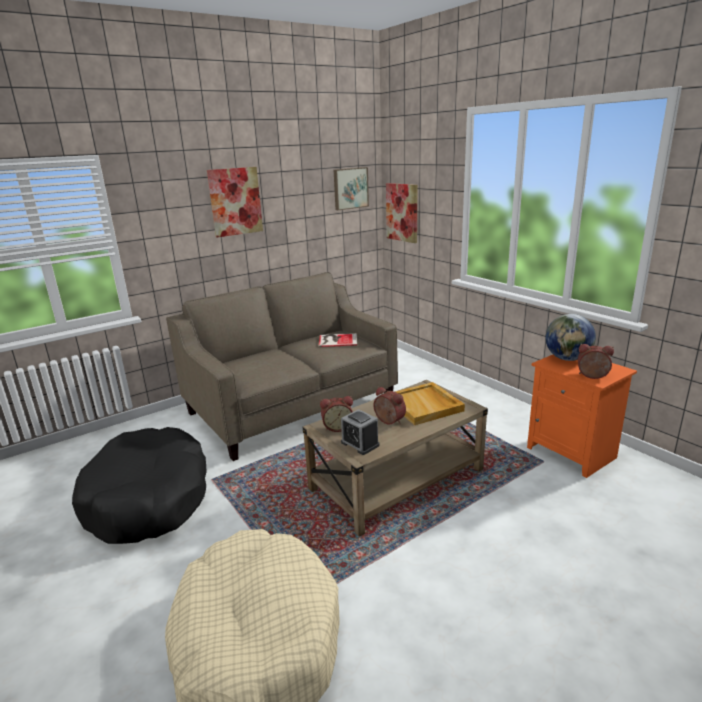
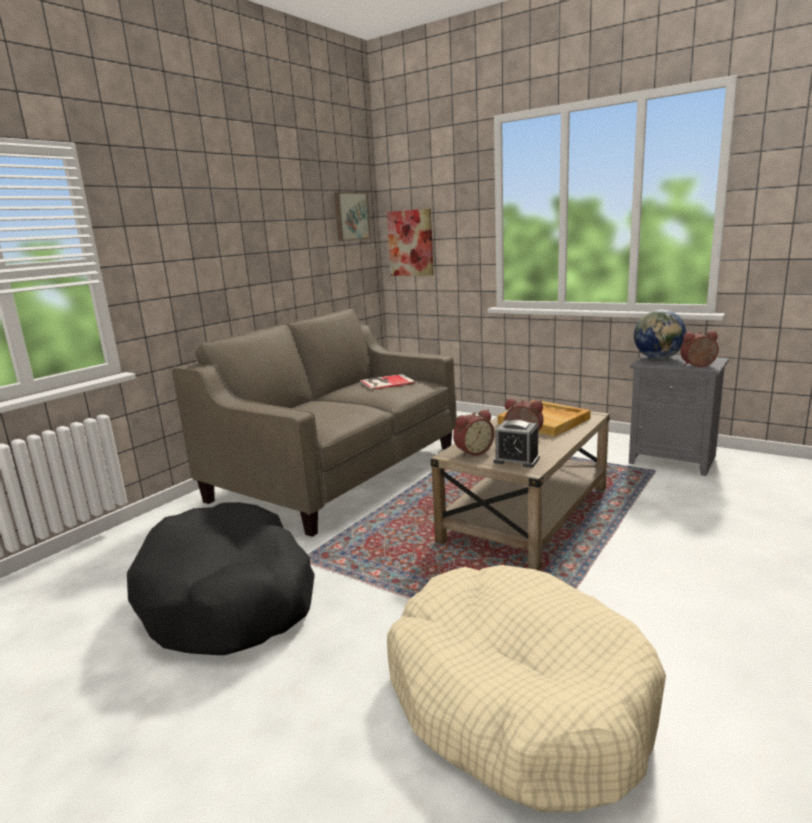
camera: 20 degrees left, 5 degrees down
(235, 201) = (236, 222): picture -> none
(572, 452) = (673, 459): orange nightstand -> grey nightstand

